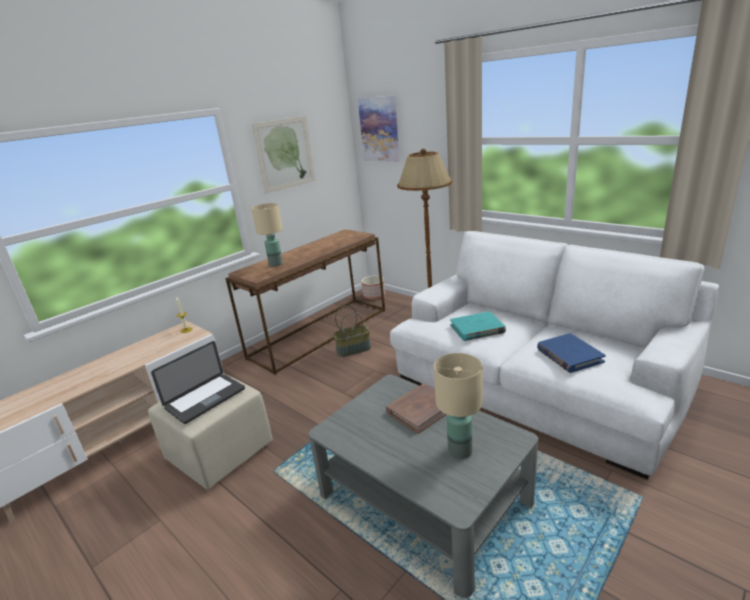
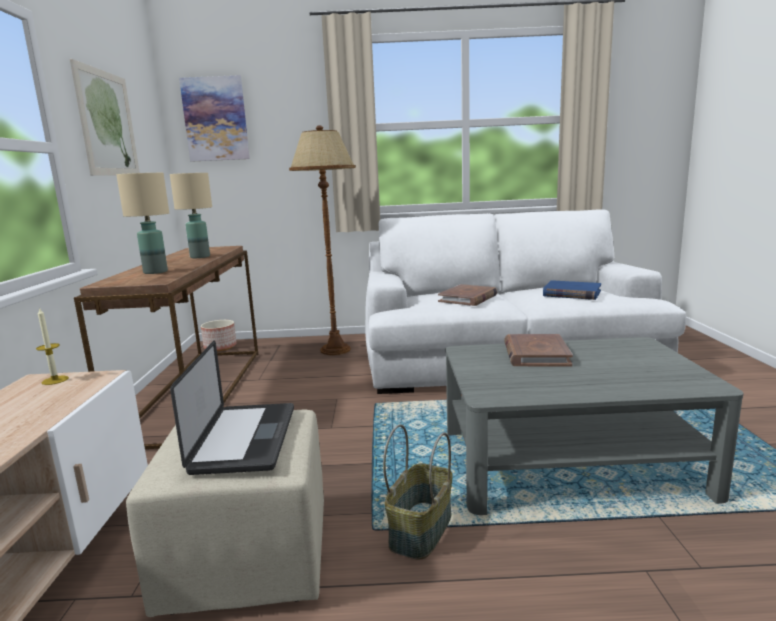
camera: 45 degrees left, 10 degrees down
(353, 349) = (275, 392): basket -> basket (420, 529)
(459, 451) = (627, 362): beige table lamp -> beige table lamp (199, 257)
(477, 329) = (468, 298): turquoise book -> brown book

